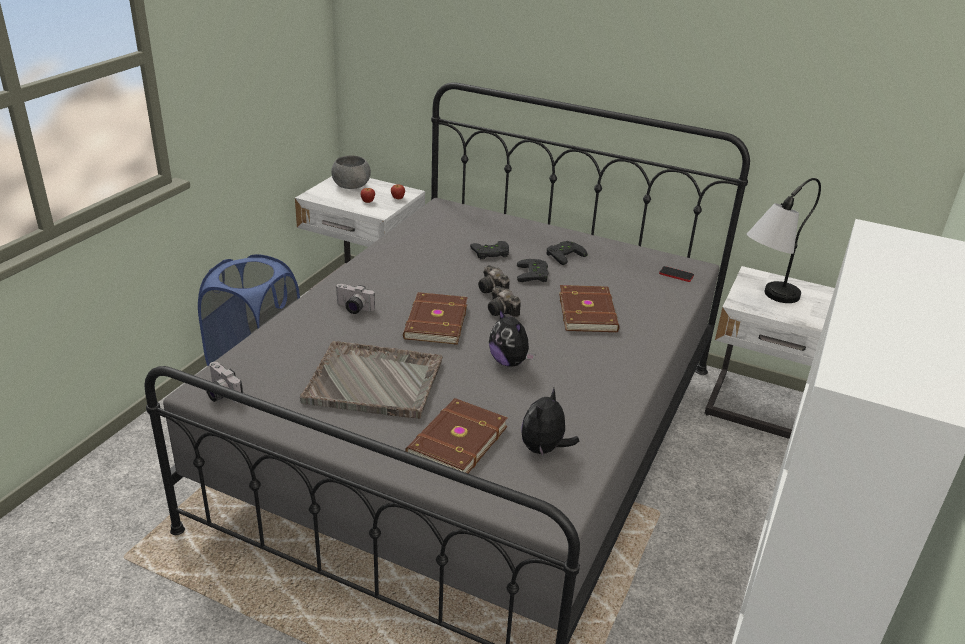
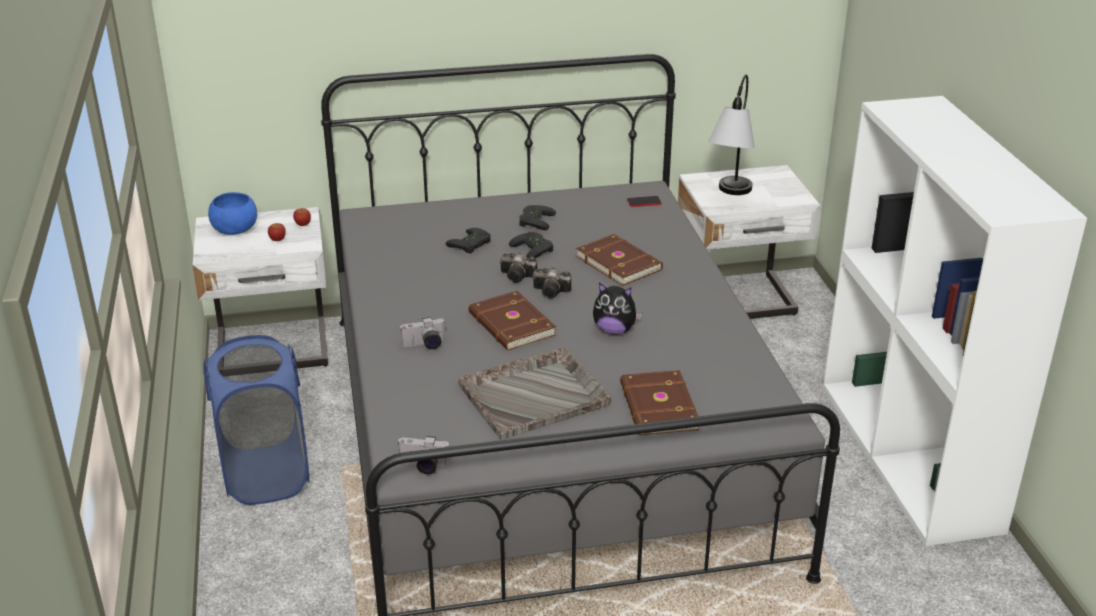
camera: 35 degrees left, 0 degrees up
(351, 186) = (235, 230): grey bowl -> blue bowl
(544, 449) = (724, 382): plush toy -> none

